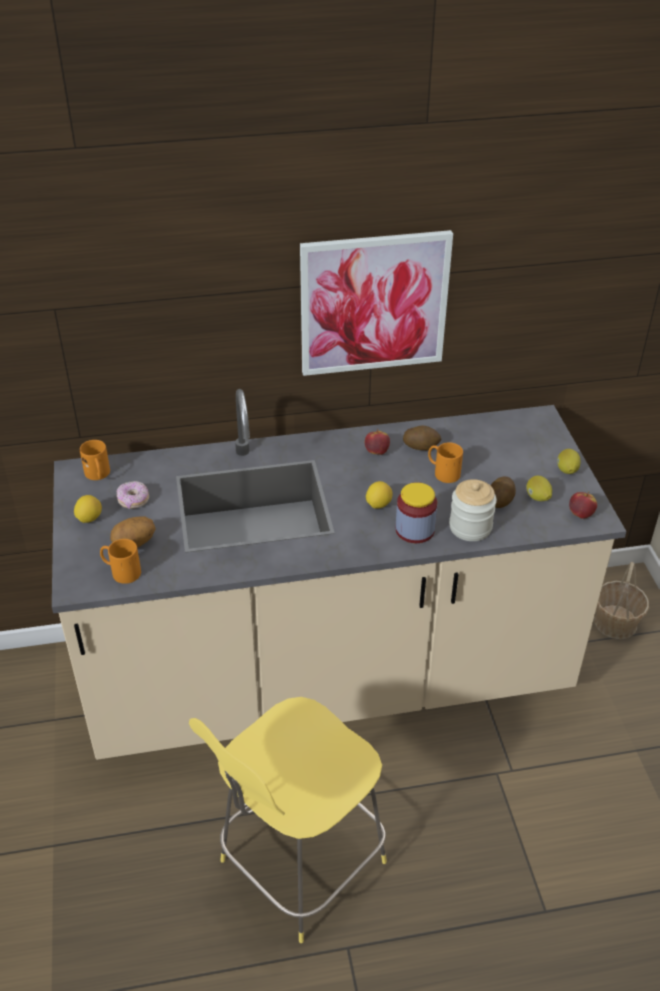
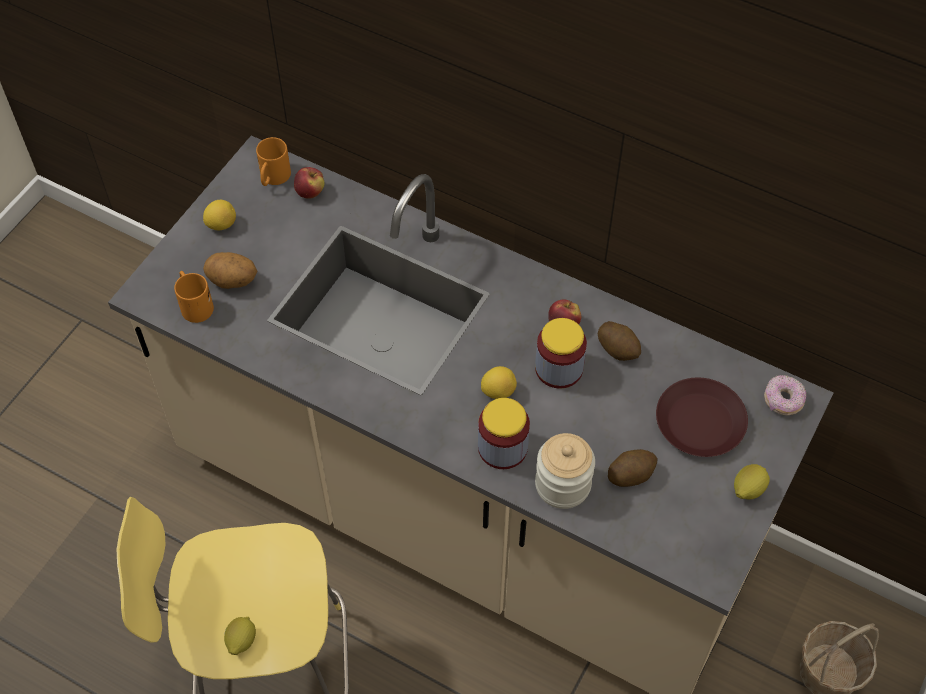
camera: 40 degrees right, 15 degrees up
(133, 500) = (276, 229): donut -> donut (783, 400)
(373, 303) = (616, 160): picture -> none
(399, 473) = (559, 368): none -> jar
(442, 472) = (605, 397): orange mug -> none
(506, 455) = (699, 423): none -> brown plate
(537, 498) = (675, 500): lemon -> lemon (241, 641)
(580, 514) = (700, 554): apple -> apple (310, 192)

